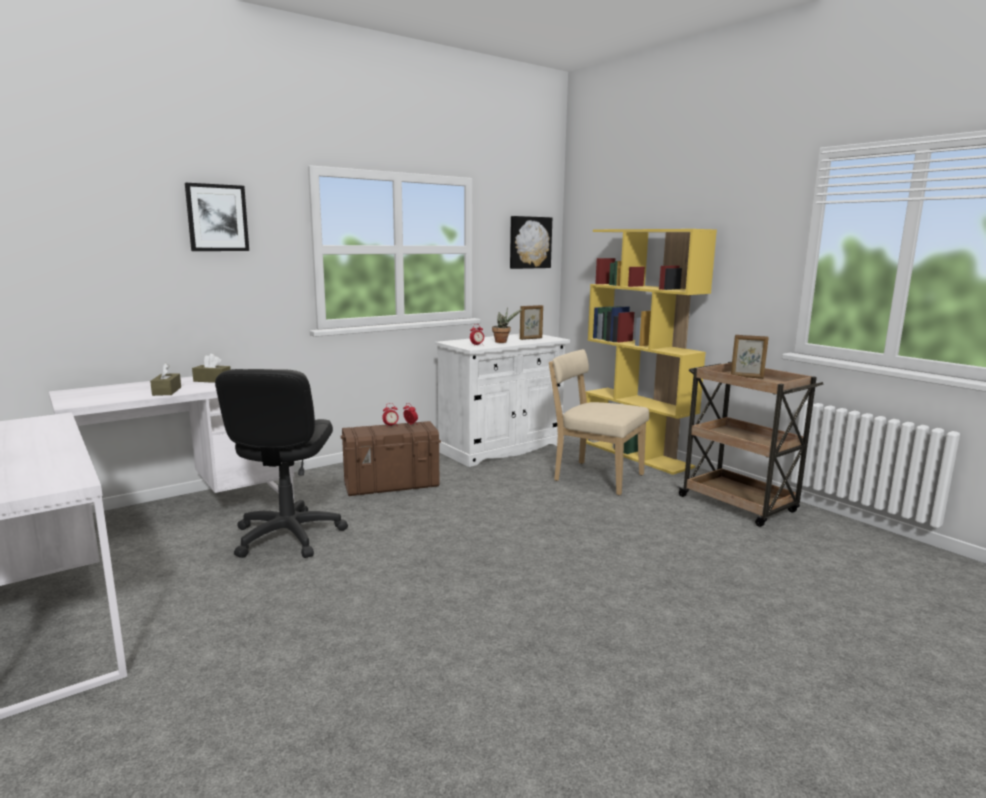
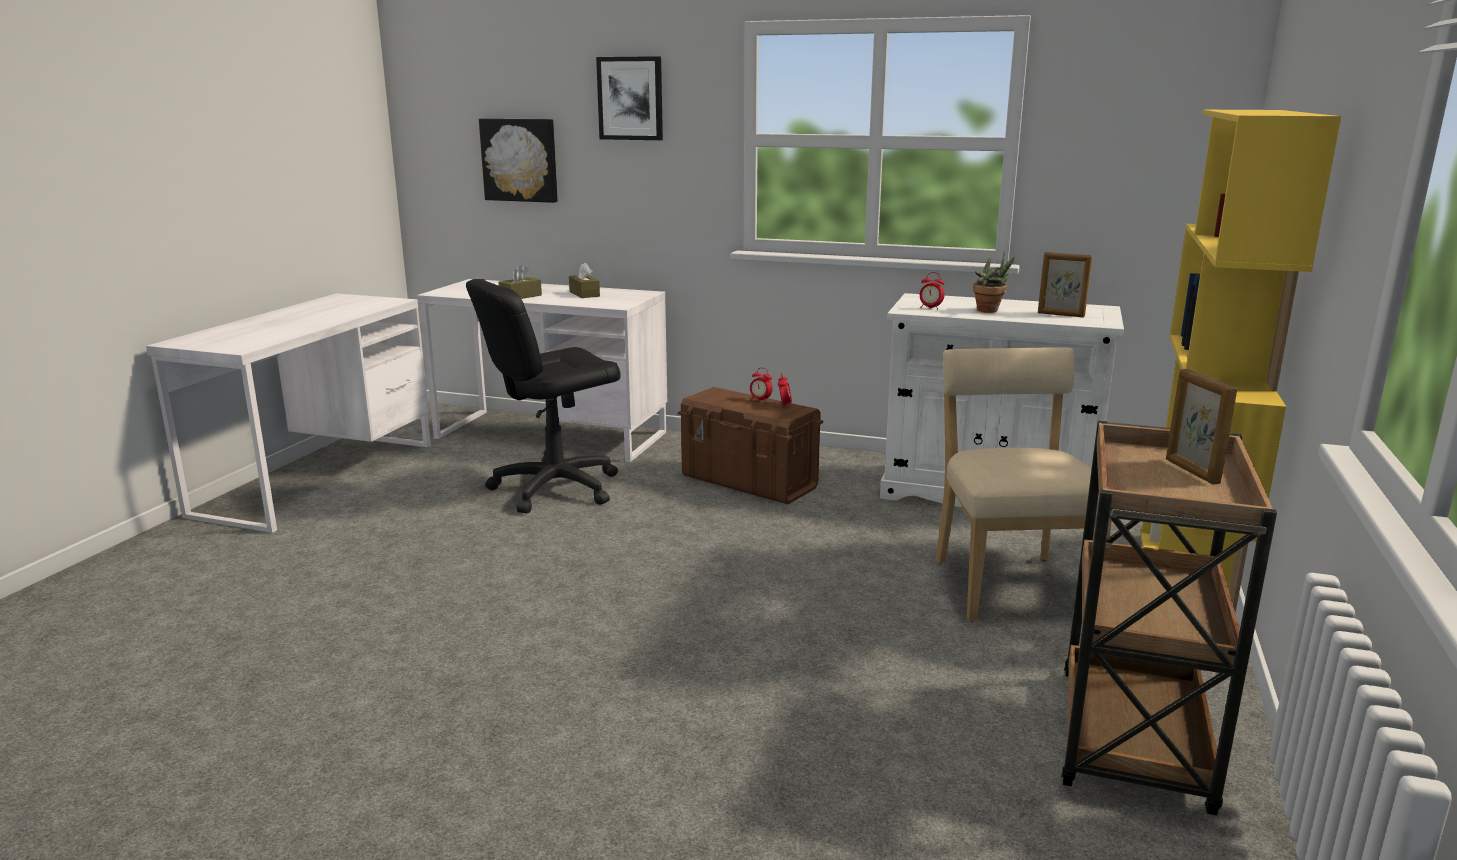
camera: 55 degrees right, 5 degrees up
(529, 242) = (1161, 132): picture -> picture (520, 160)

